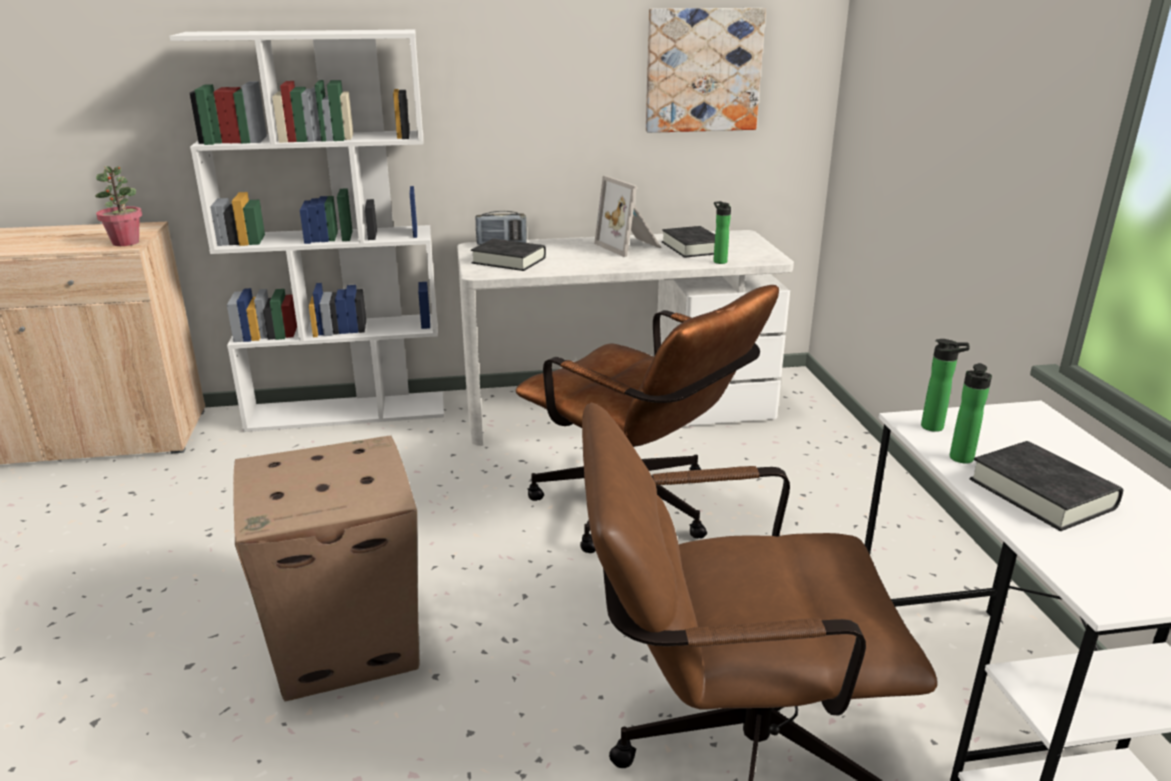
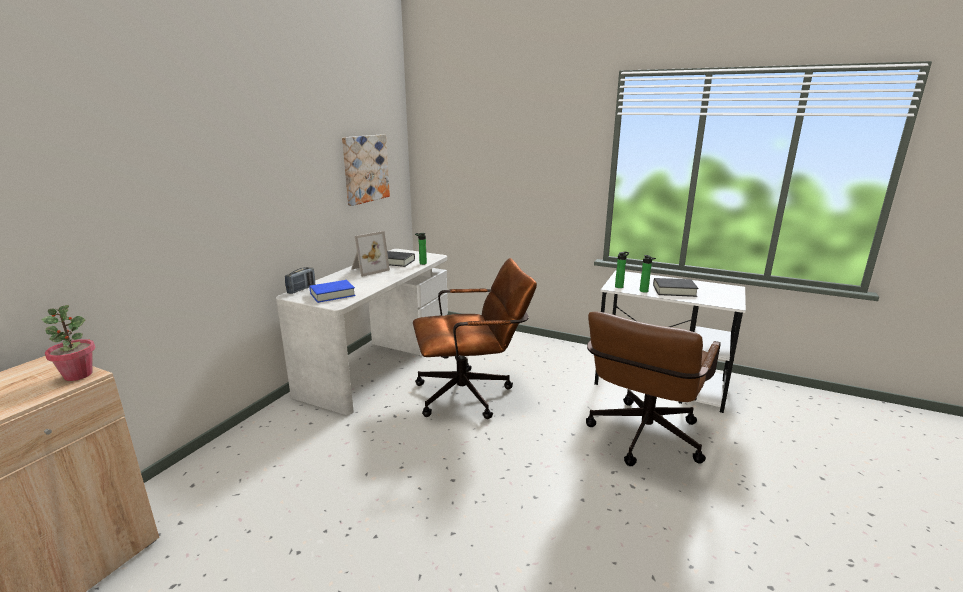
camera: 55 degrees left, 5 degrees down
(347, 642) = (480, 519): cardboard box -> none
(348, 411) = (233, 445): white bookcase -> none
(509, 260) = (332, 294): black book -> blue book
(630, 246) = (368, 270): picture frame -> picture frame turned 45 degrees counterclockwise

